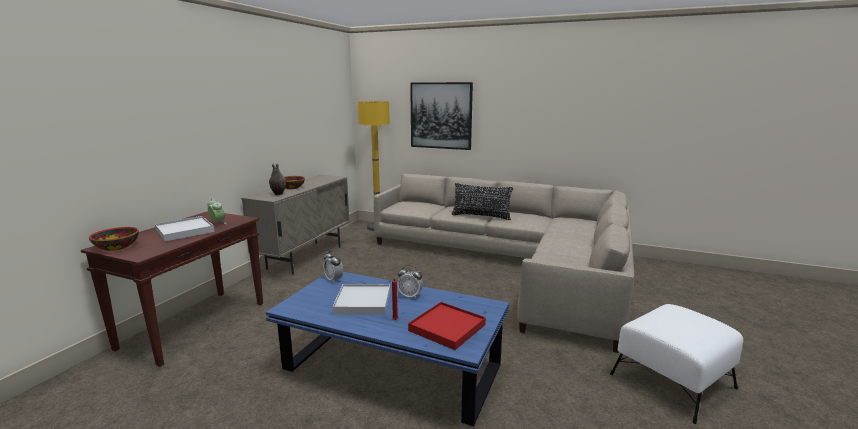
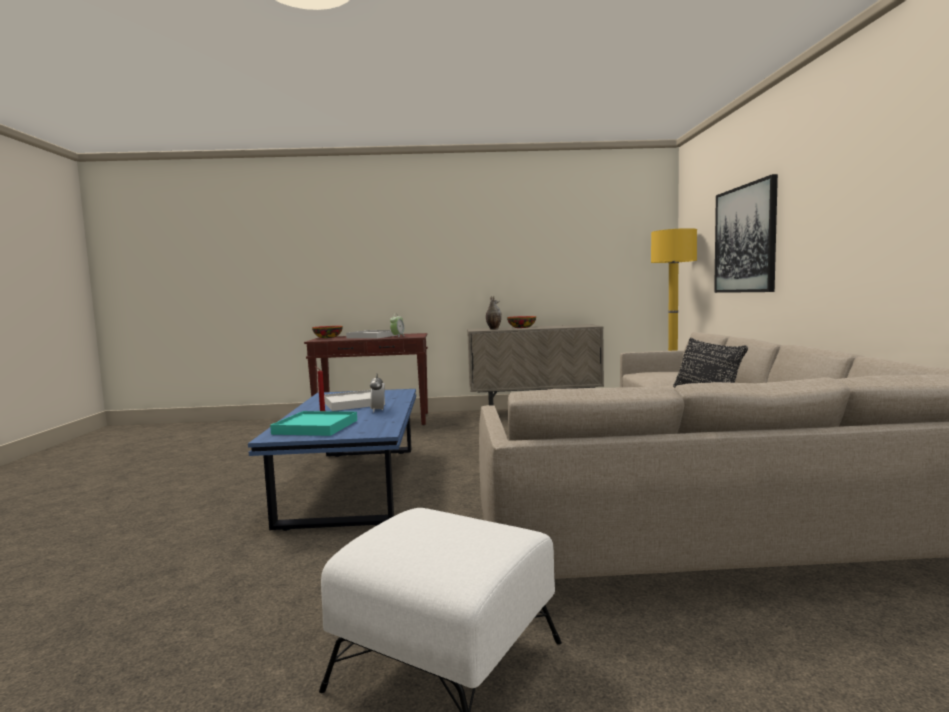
camera: 65 degrees right, 10 degrees down
(334, 279) = (392, 392): alarm clock -> none
(447, 328) = (315, 427): red tray -> turquoise tray

